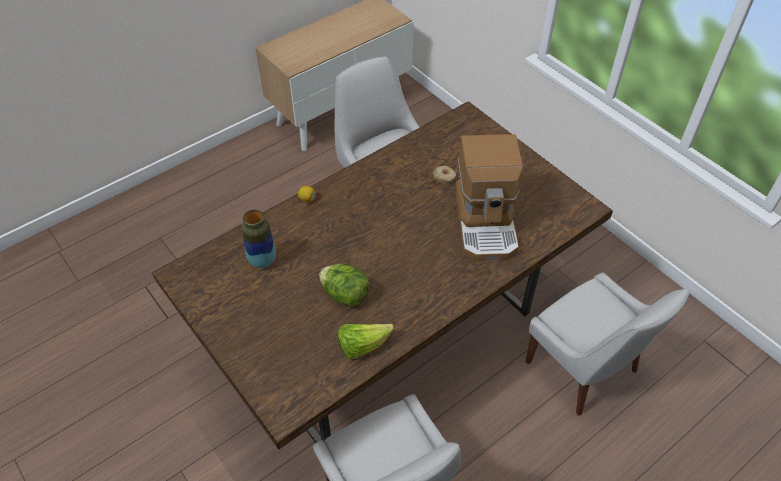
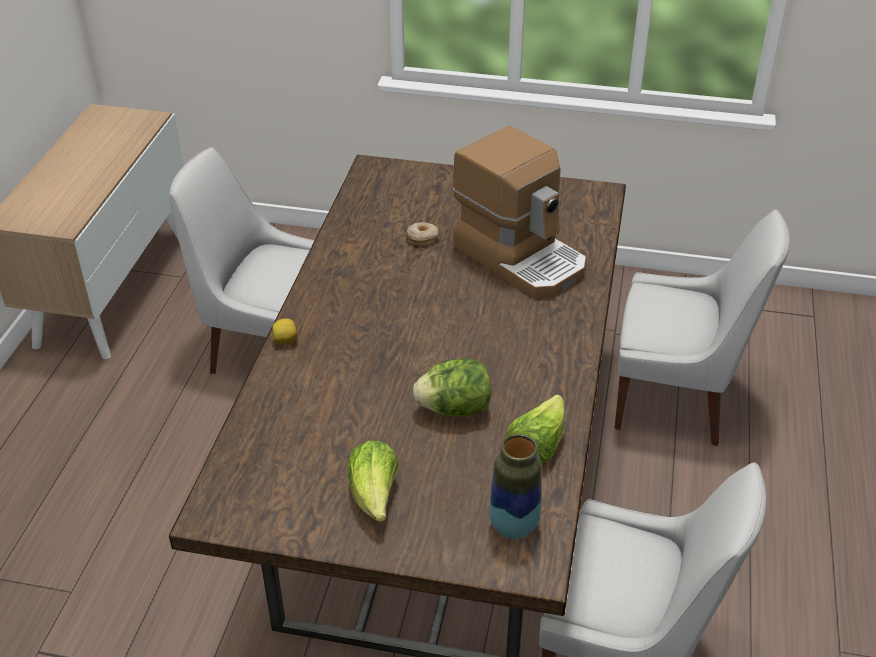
camera: 40 degrees left, 10 degrees down
(254, 317) = (374, 496): none -> lettuce
(262, 260) = (309, 433): vase -> vase (513, 526)

